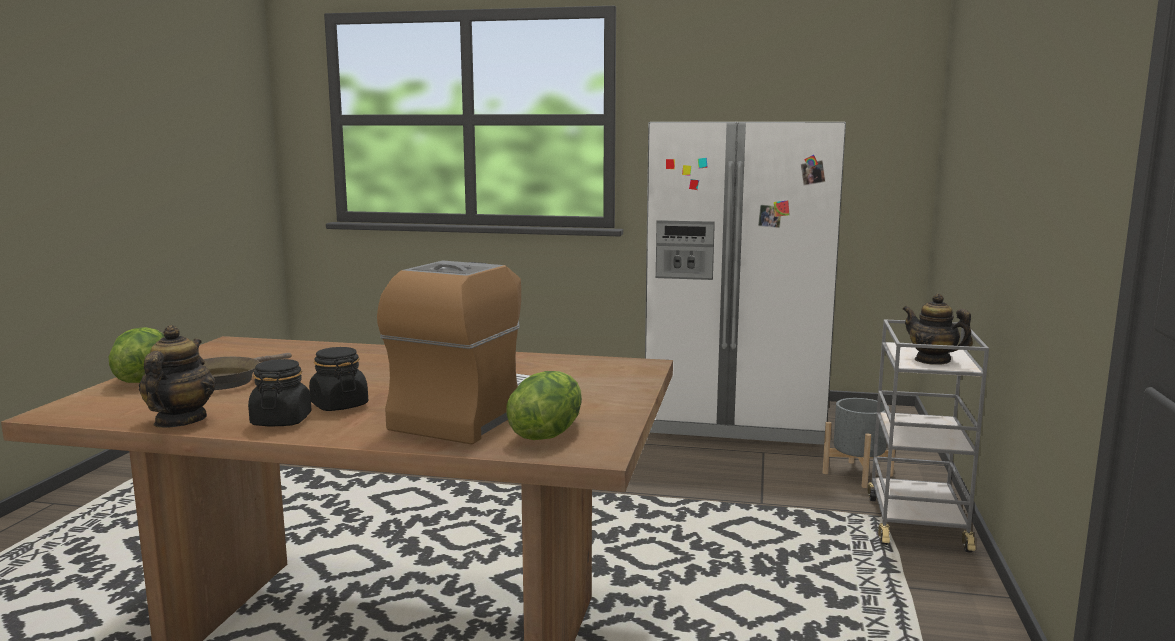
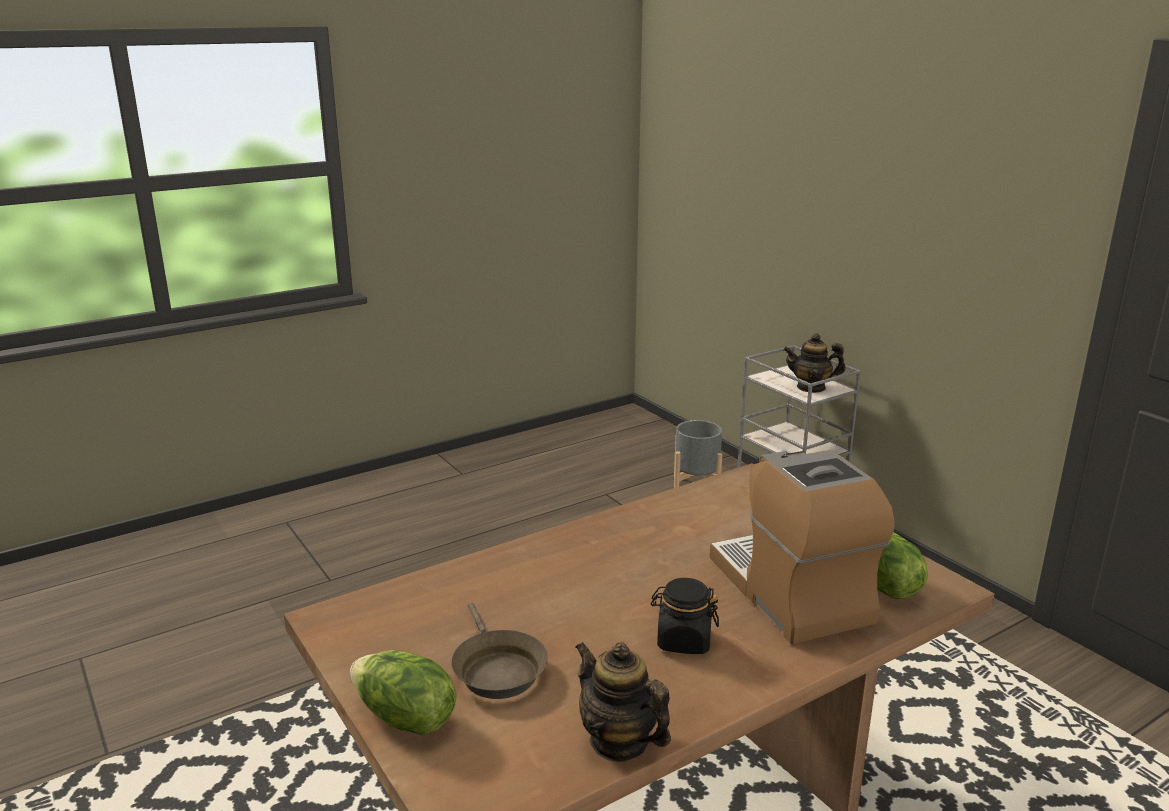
camera: 45 degrees left, 10 degrees up
(281, 421) = (695, 685): black jar -> none
(736, 417) = (530, 465): white fridge -> none

